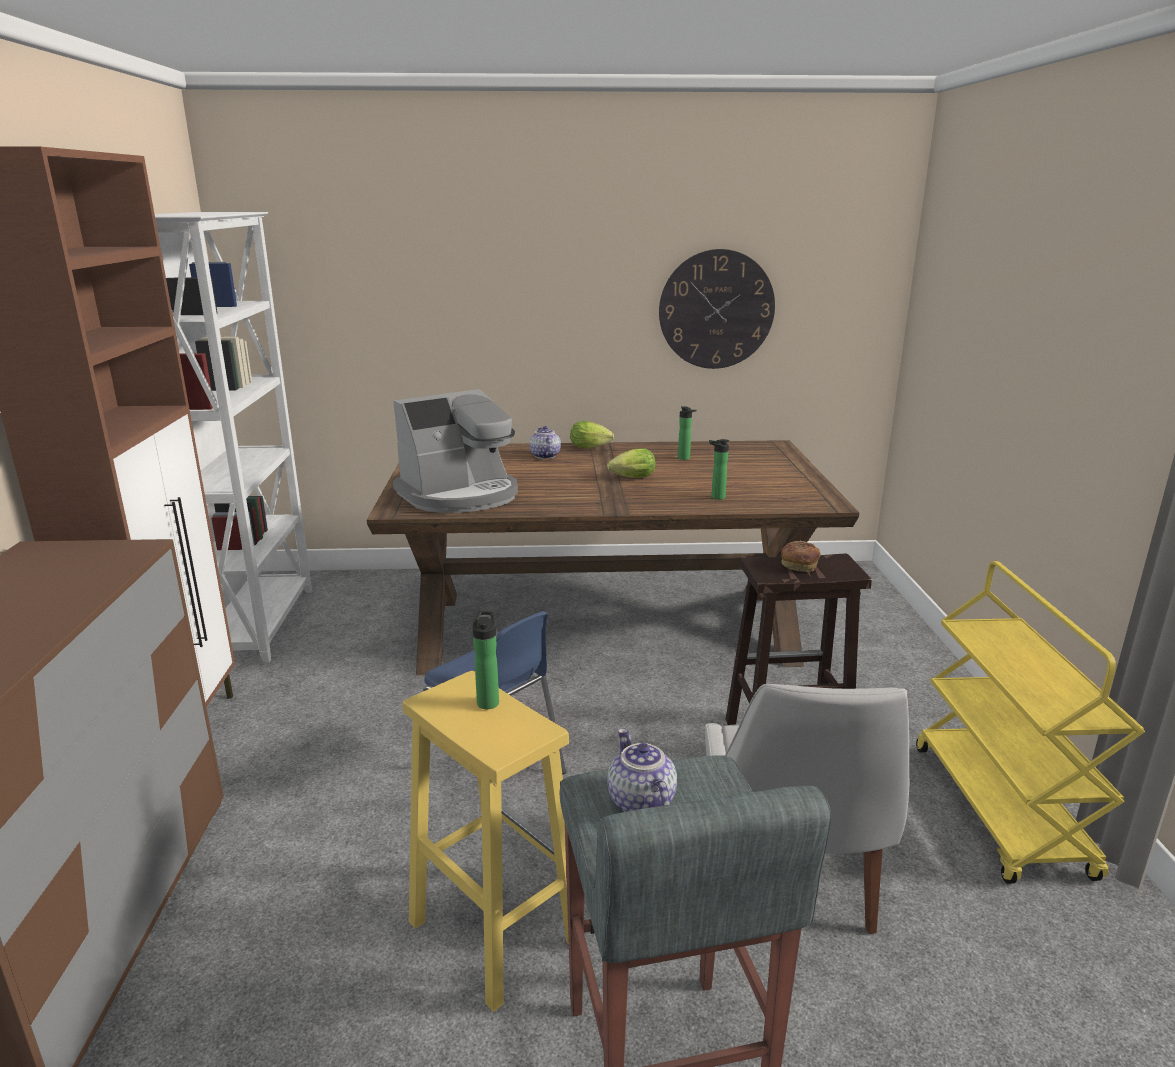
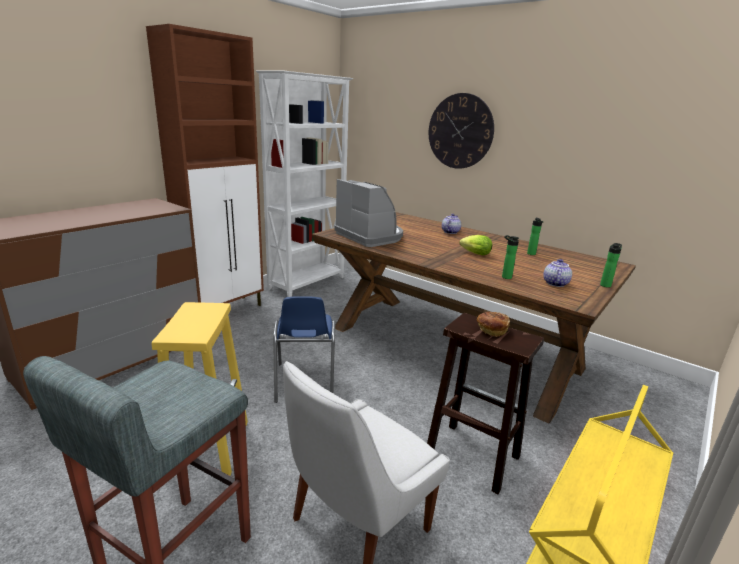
camera: 40 degrees right, 0 degrees up
(460, 495) = (370, 236): coffee machine -> coffee machine turned 135 degrees counterclockwise
(488, 701) = (208, 317): bottle -> bottle (605, 285)
(592, 448) = (485, 235): lettuce -> none
(639, 802) = (164, 385): teapot -> teapot (554, 283)
(716, 310) = (605, 158): wall clock -> wall clock (460, 131)

